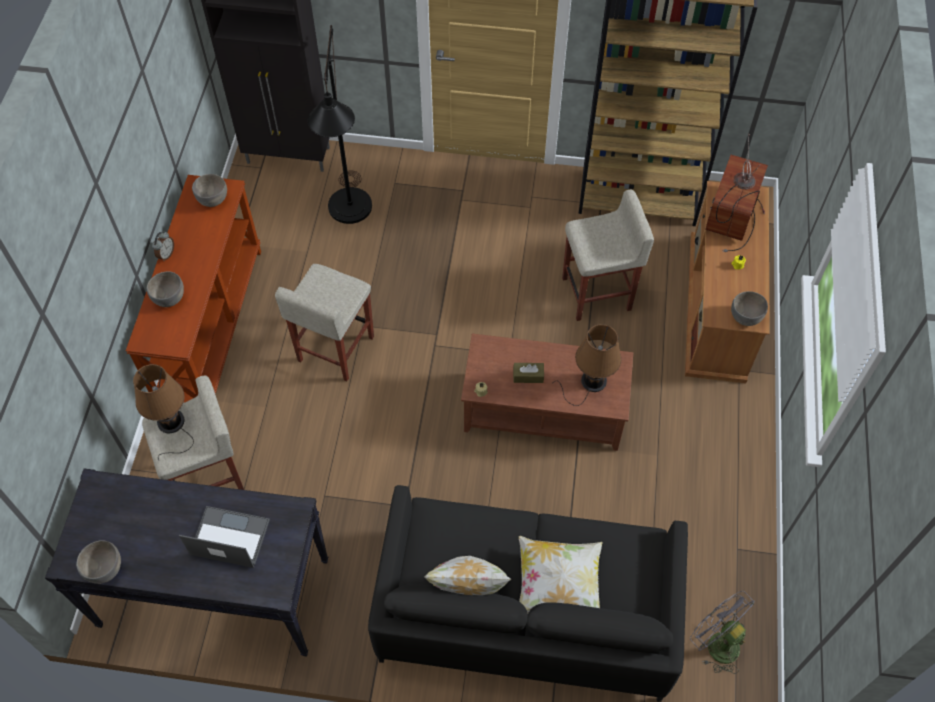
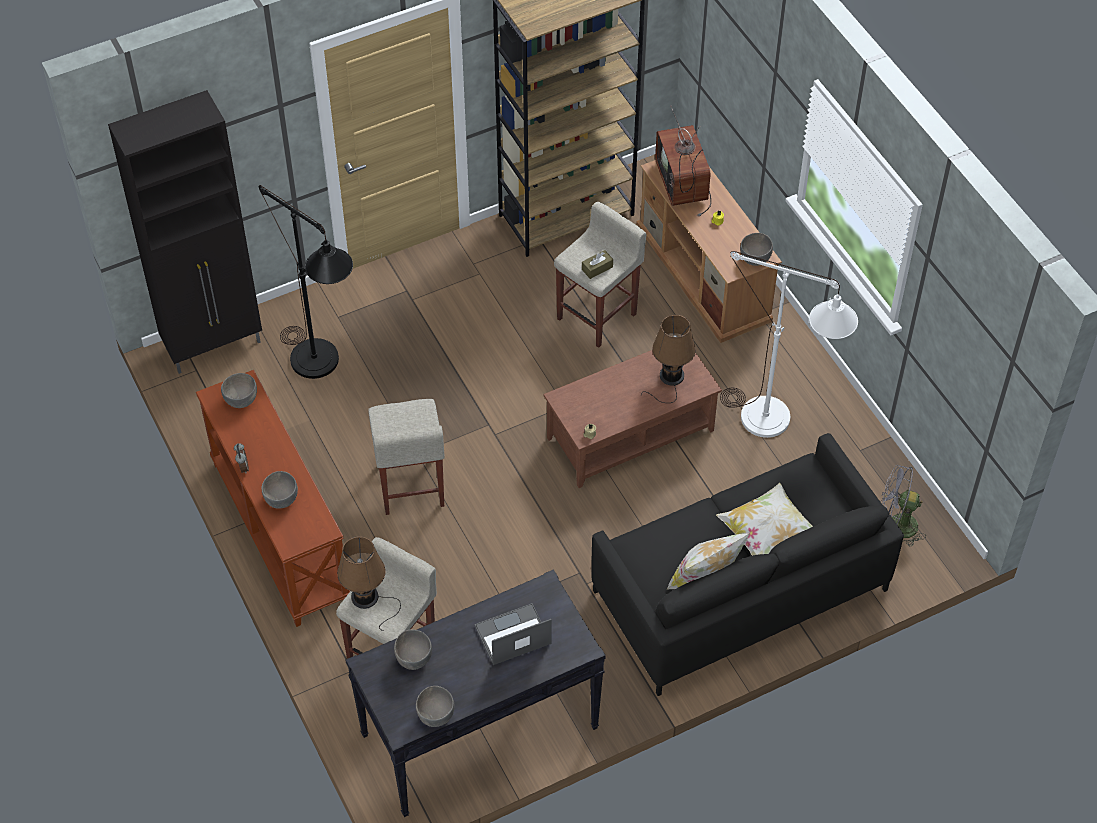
camera: 35 degrees left, 5 degrees down
(134, 504) = (414, 658): none -> grey bowl
(528, 376) = (617, 401): brown tissue box -> brown tissue box (597, 268)
(678, 479) = (777, 425): none -> white floor lamp

